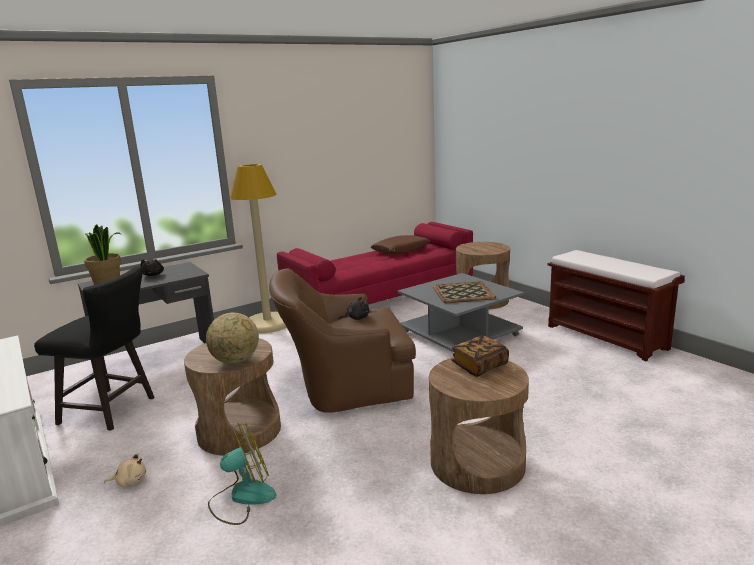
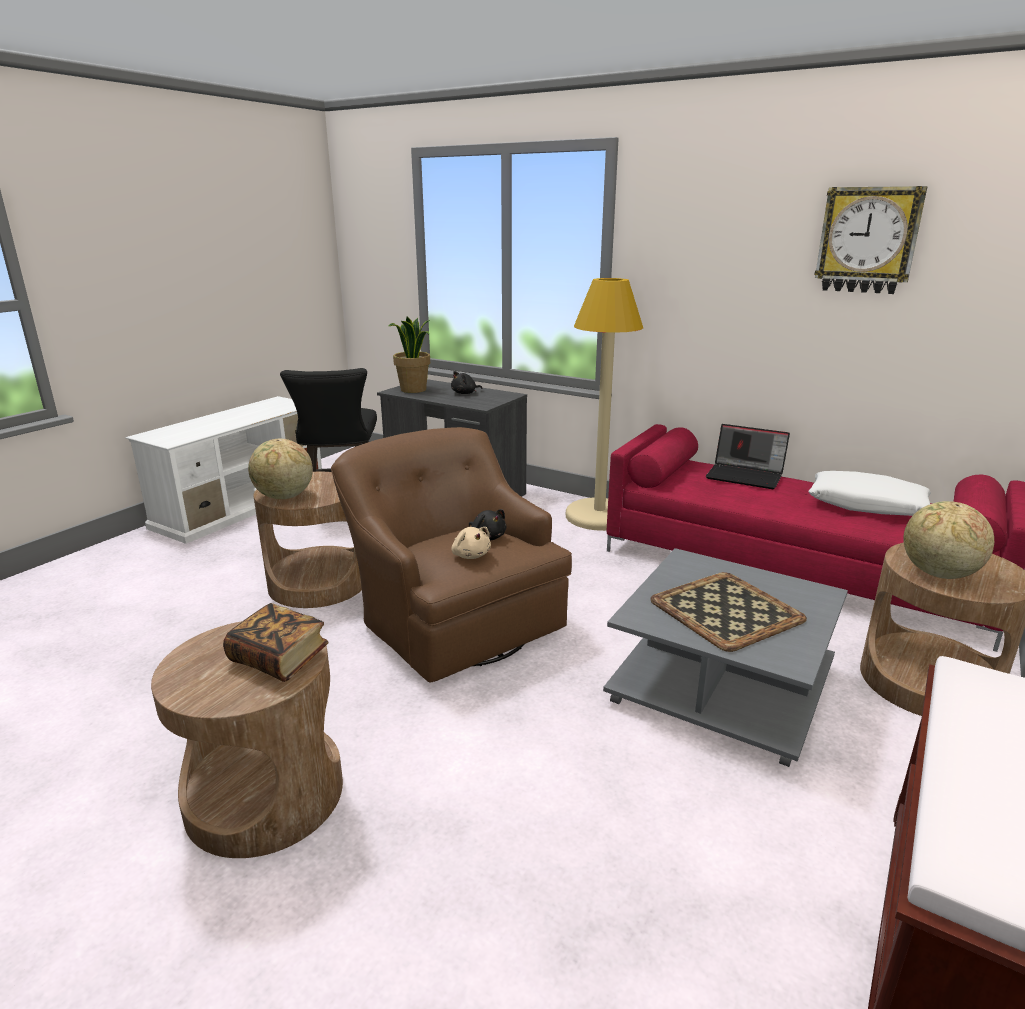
camera: 65 degrees right, 5 degrees up
(129, 481) = (220, 559): beige plush toy -> beige plush toy (470, 555)
(242, 498) = (189, 624): fan -> none
(344, 260) = (746, 476): none -> laptop
(356, 127) = (867, 240): none -> wall clock
(401, 250) = (867, 505): brown pillow -> white pillow
(484, 250) = (938, 574): none -> globe

